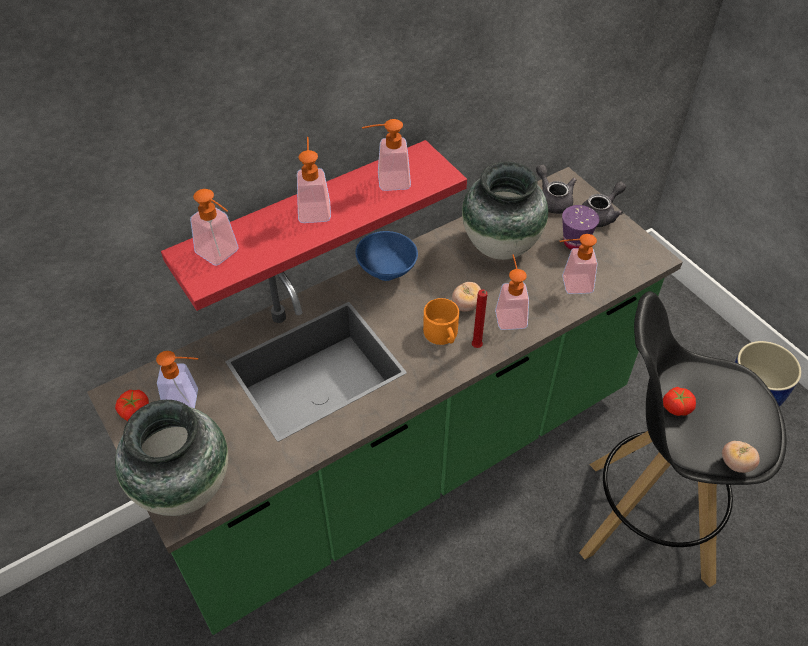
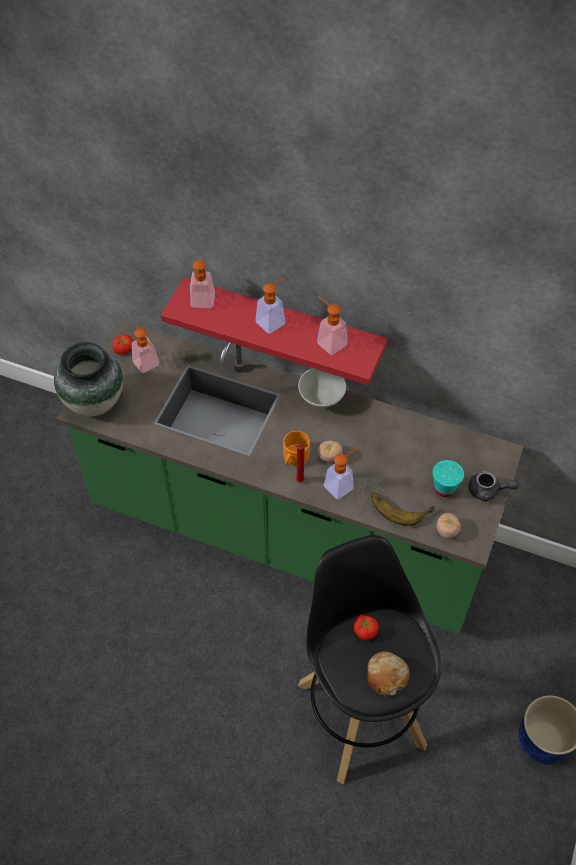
camera: 55 degrees right, 5 degrees up
(387, 271) = (322, 398): blue bowl -> white bowl
(500, 245) = (401, 446): vase -> none
(552, 200) = (476, 454): grey teapot -> none
(571, 284) = (400, 506): soap dispenser -> banana
(575, 242) = (444, 489): purple cup -> turquoise cup
(735, 464) = (342, 687): tomato -> tomato (447, 531)
(742, 418) = (386, 676): none -> bread

